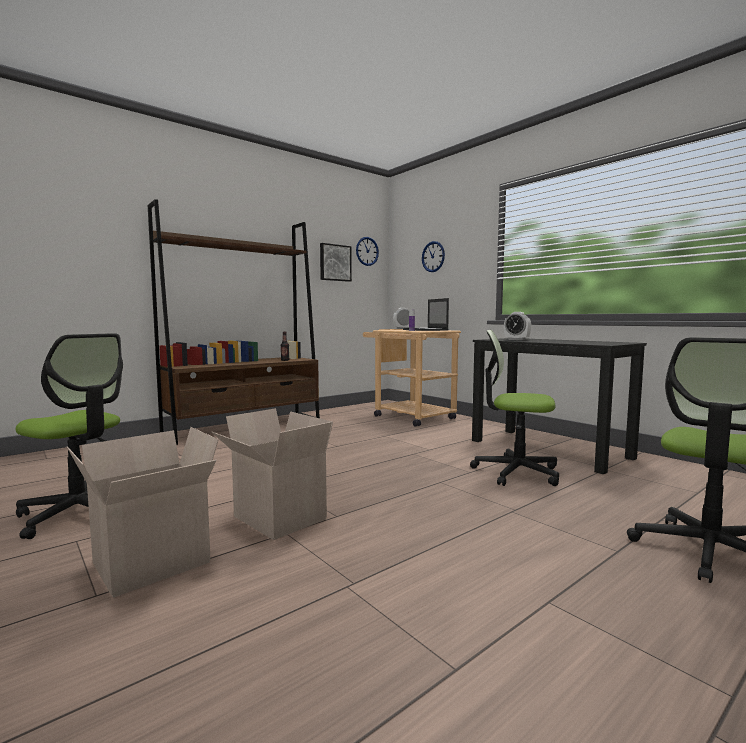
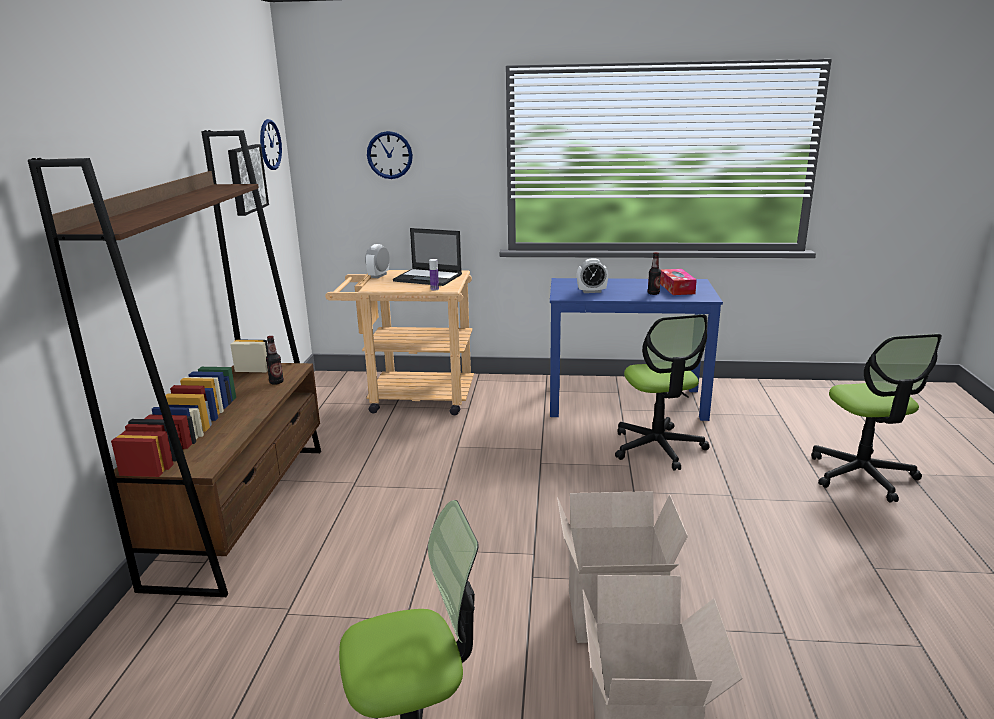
camera: 45 degrees left, 15 degrees up
(516, 472) = (658, 447): office chair -> office chair turned 75 degrees counterclockwise
(549, 449) = (626, 402): black desk -> blue desk
(562, 342) = (653, 293): none -> bottle
(594, 342) = (676, 288): none -> tissue box

